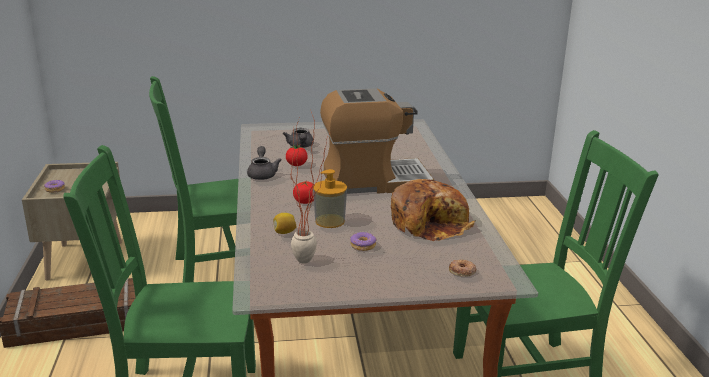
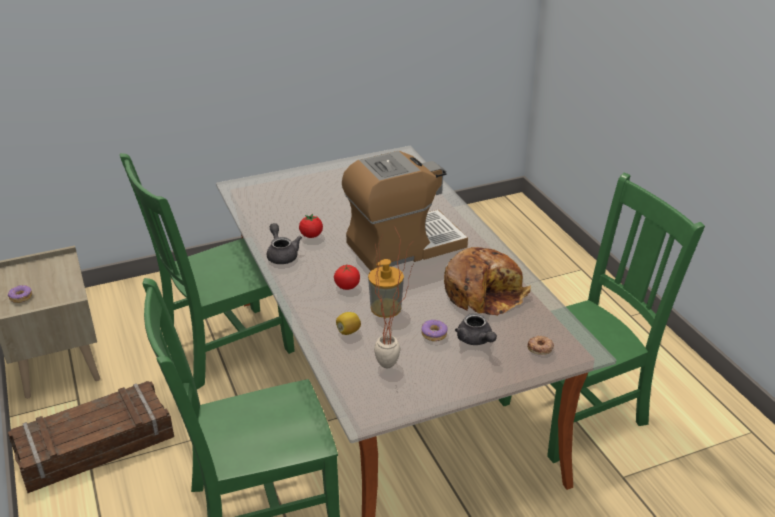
camera: 15 degrees left, 10 degrees up
(300, 146) = (301, 207): grey teapot -> grey teapot (476, 340)

